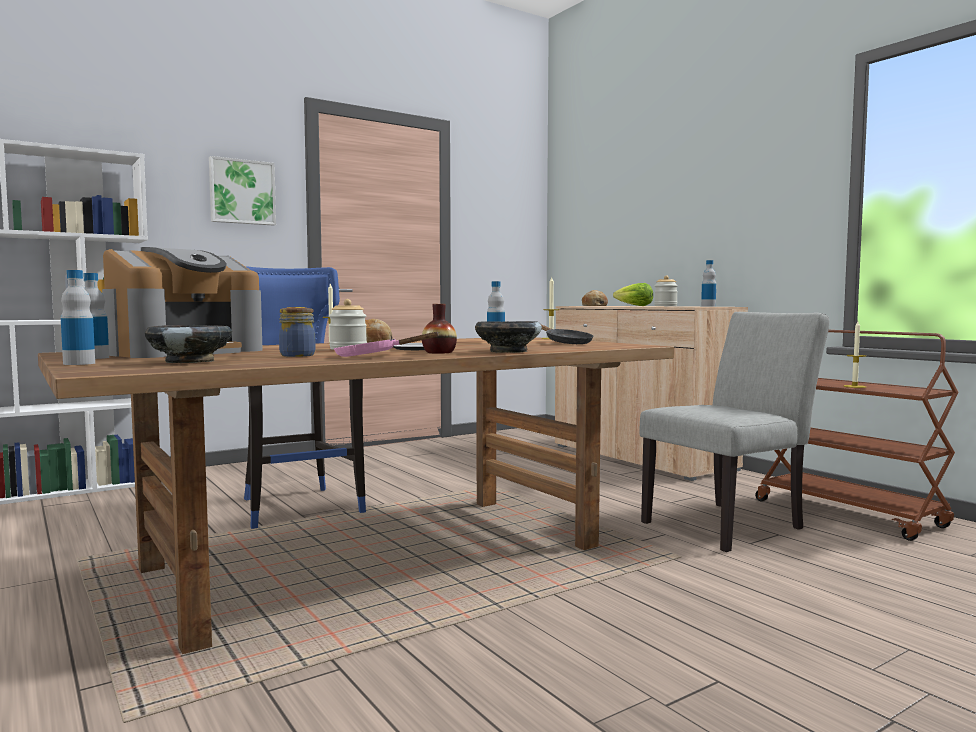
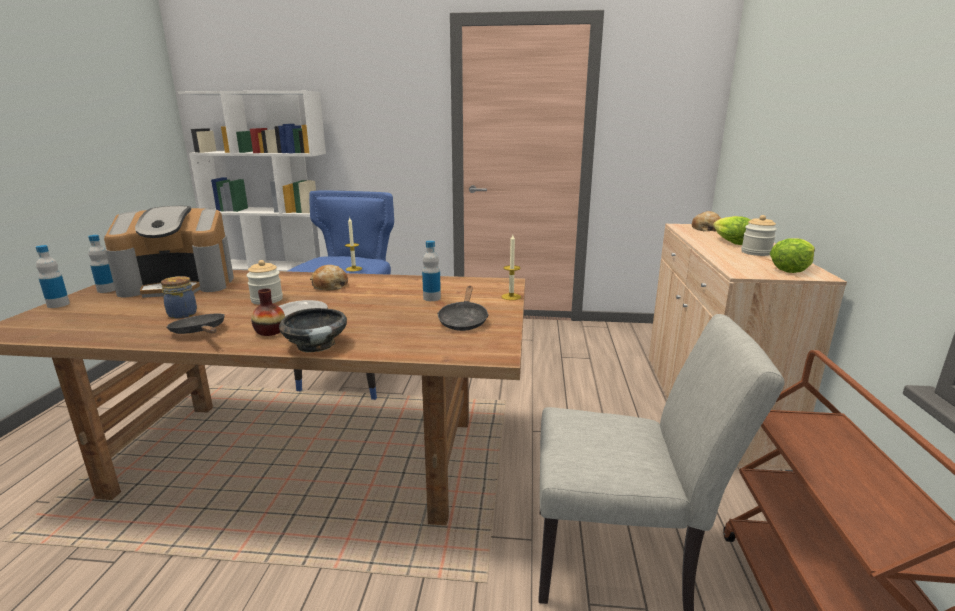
camera: 40 degrees right, 15 degrees up
(191, 362) = (96, 316): black bowl -> none
(242, 192) = (397, 108): picture -> none
(373, 356) = (200, 332): pink frying pan -> black frying pan
(708, 306) = (791, 269): bottle -> lettuce
(854, 386) = (833, 483): candle -> none

